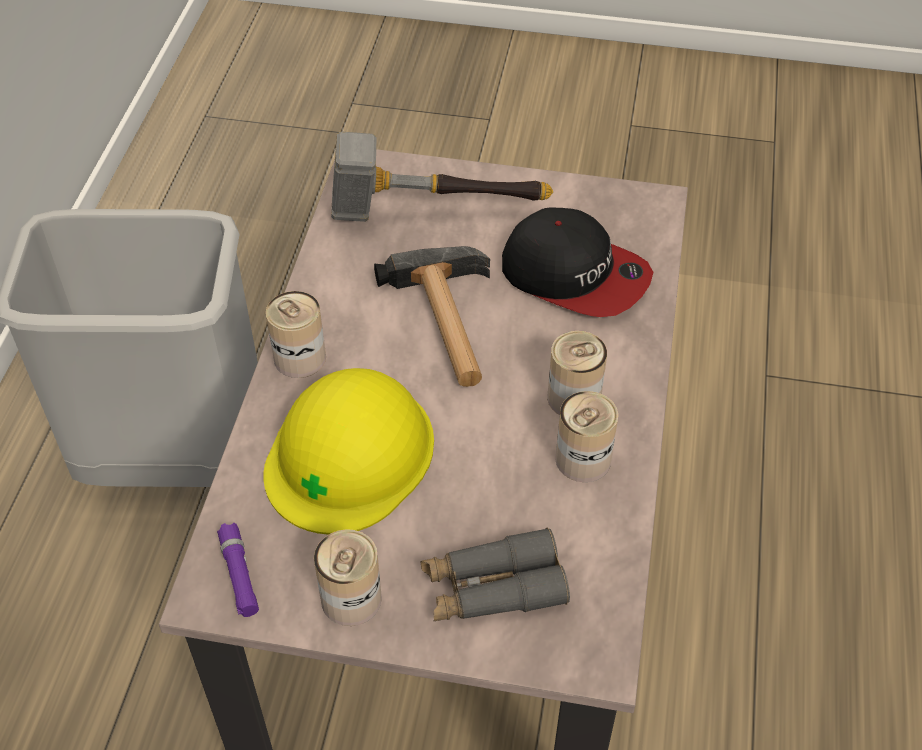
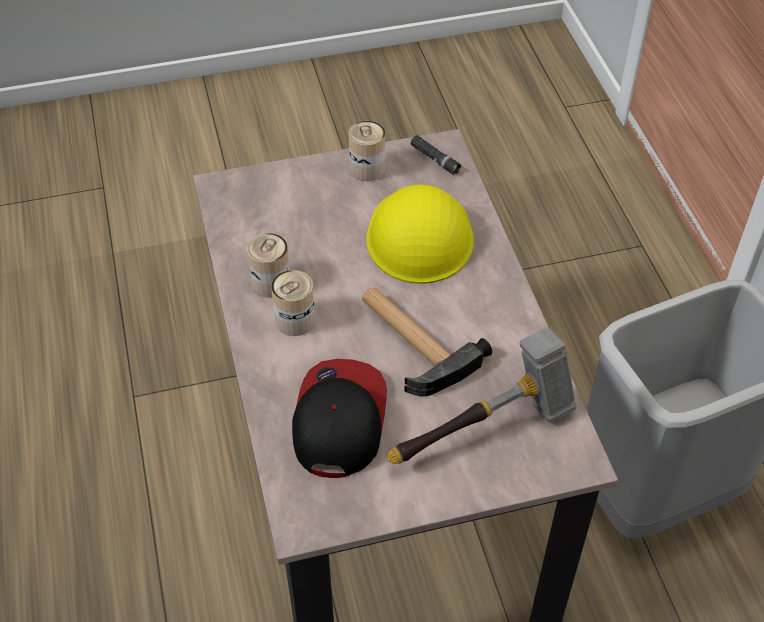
camera: 155 degrees right, 0 degrees up
(239, 574) = (435, 159): purple flashlight -> black flashlight
(300, 357) = (497, 281): can -> none
(493, 588) = (292, 198): grey binoculars -> none
(575, 275) = (338, 420): cap -> cap turned 90 degrees clockwise

